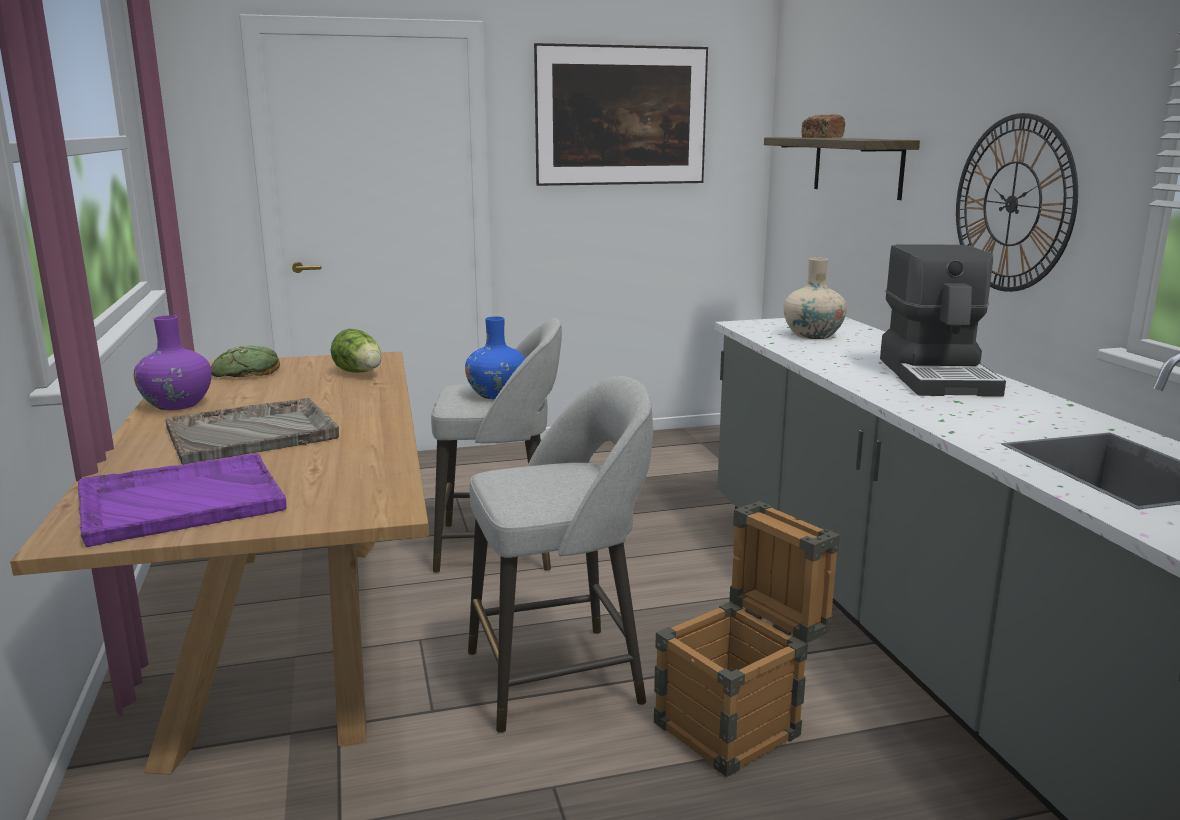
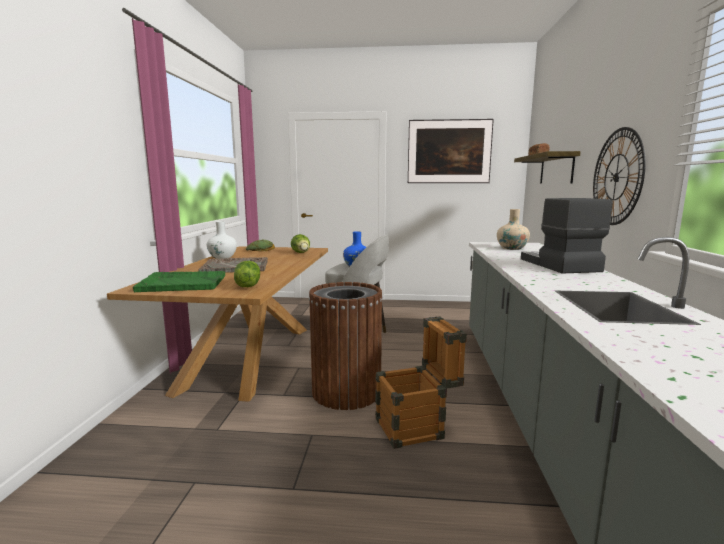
camera: 20 degrees right, 5 degrees down
(177, 404) = (222, 257): purple vase -> white vase
(179, 501) = (182, 283): purple tray -> green tray
(354, 488) = (247, 285): none -> lettuce
(560, 676) = (346, 391): grey stool -> brown trash can
(938, 376) = (558, 265): coffee machine -> coffee machine turned 150 degrees clockwise

